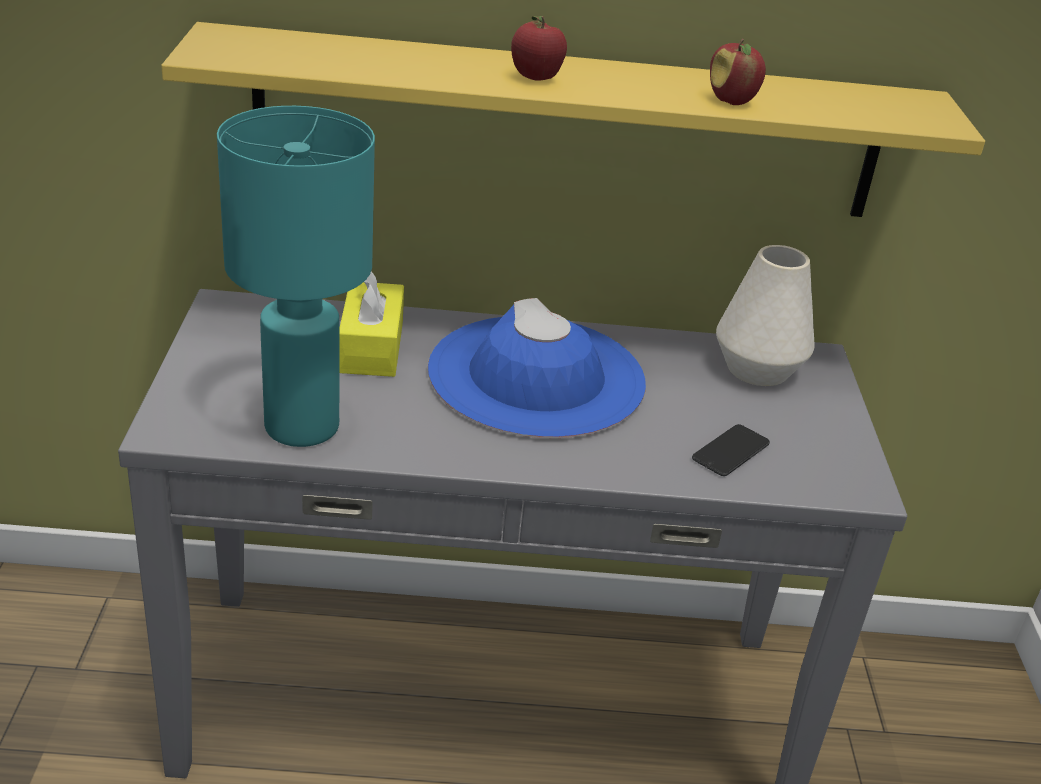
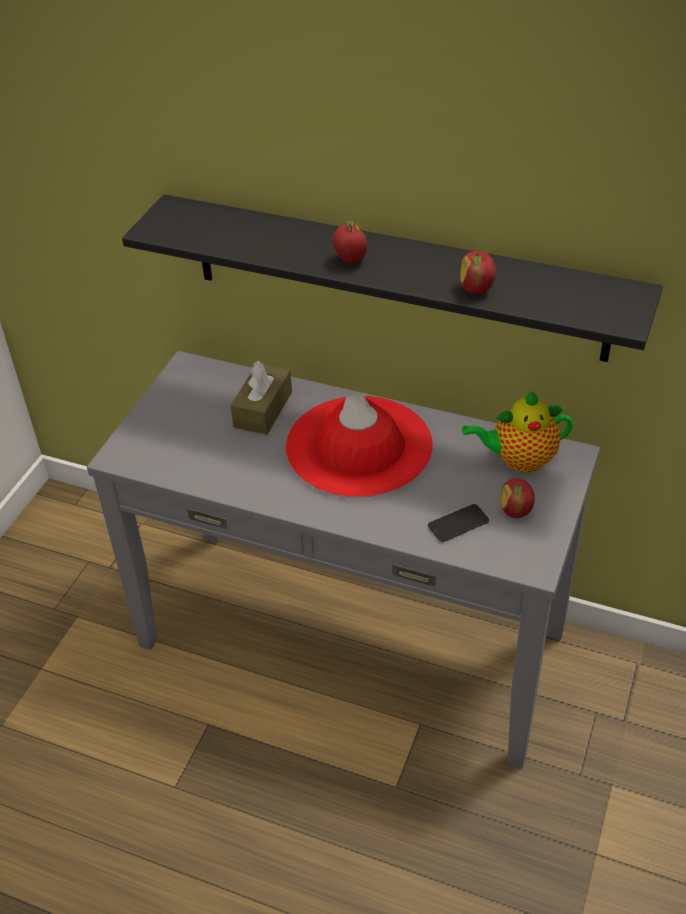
camera: 25 degrees right, 10 degrees up
(304, 426) = (195, 465): turquoise table lamp -> none
(371, 347) = (263, 409): yellow tissue box -> brown tissue box
(536, 376) = (359, 446): blue hat -> red hat
(567, 124) = (396, 277): yellow shelf -> black shelf
(757, 369) = (519, 460): white vase -> teapot
(794, 427) = (516, 511): none -> apple

